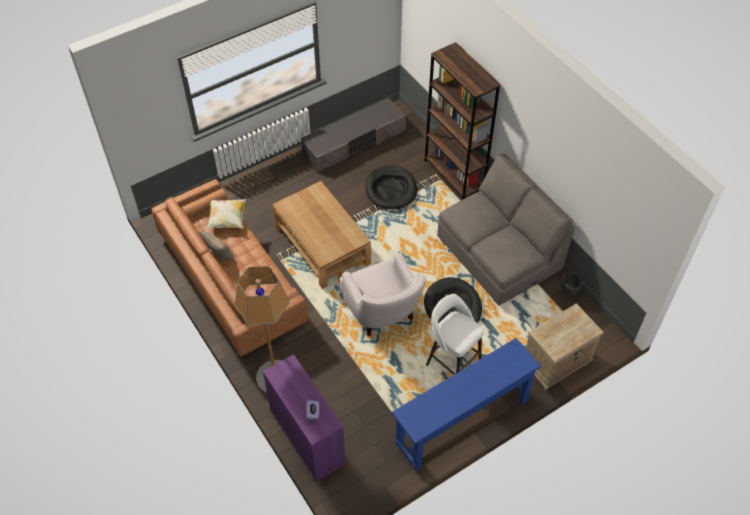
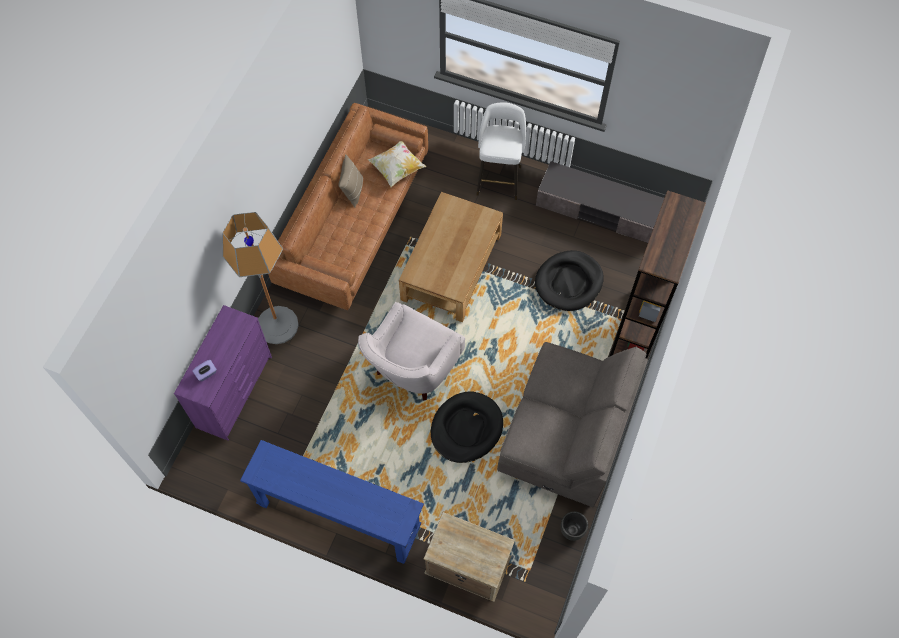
camera: 55 degrees right, 10 degrees up
(452, 363) = (399, 467): white stool -> white stool (499, 179)

